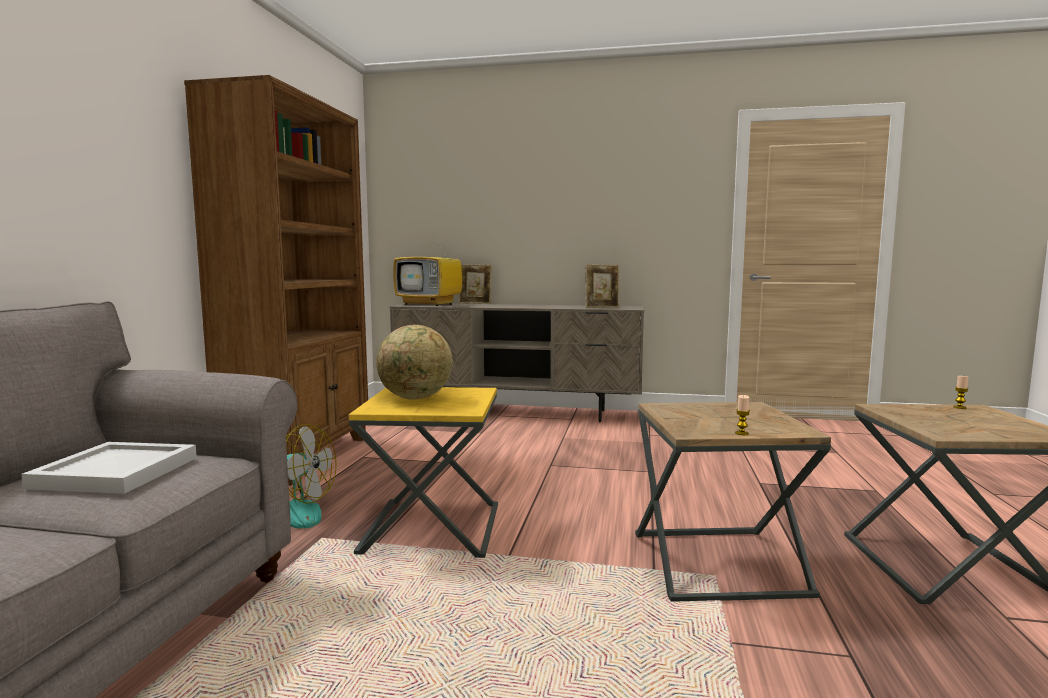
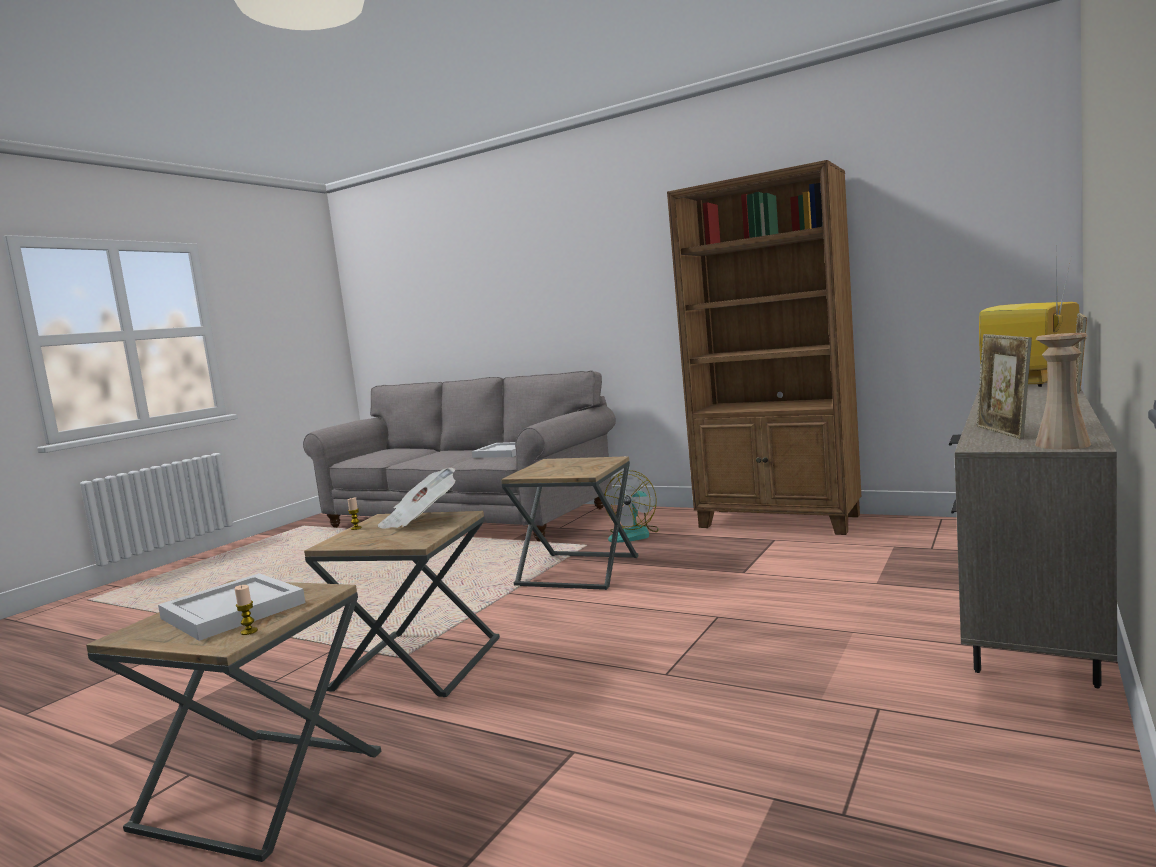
camera: 110 degrees right, 0 degrees up
(416, 398) = (571, 464): globe -> none
(432, 528) = (578, 571): yellow side table -> brown side table
(632, 306) = (1062, 444): none -> beige vase
(689, 415) = (420, 520): none -> newspaper
(960, 419) = (232, 611): none -> white tray

